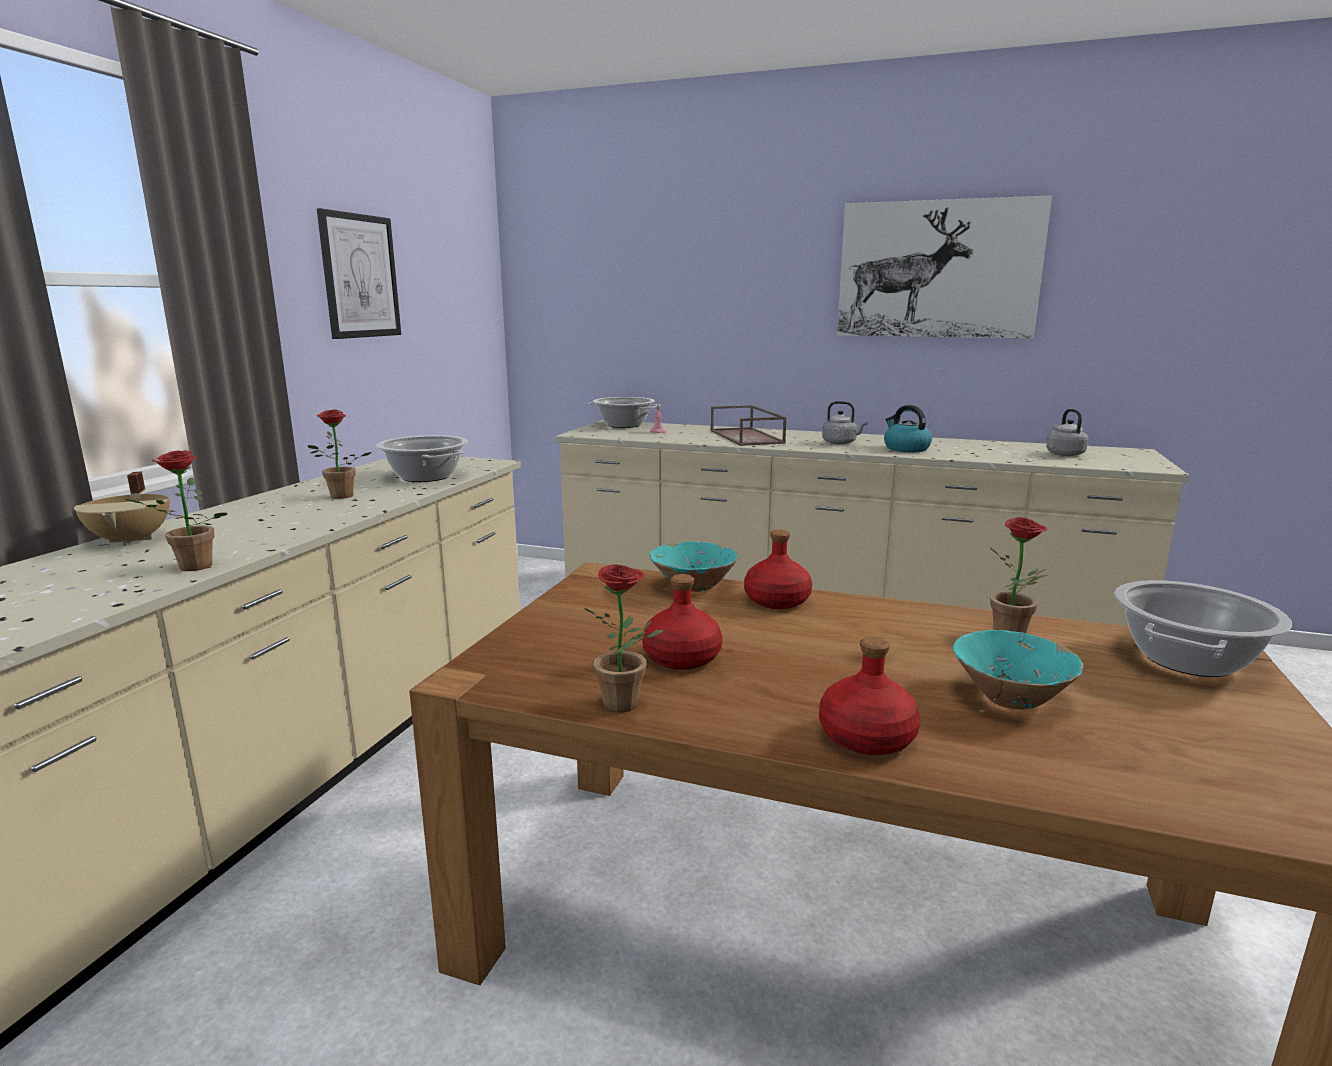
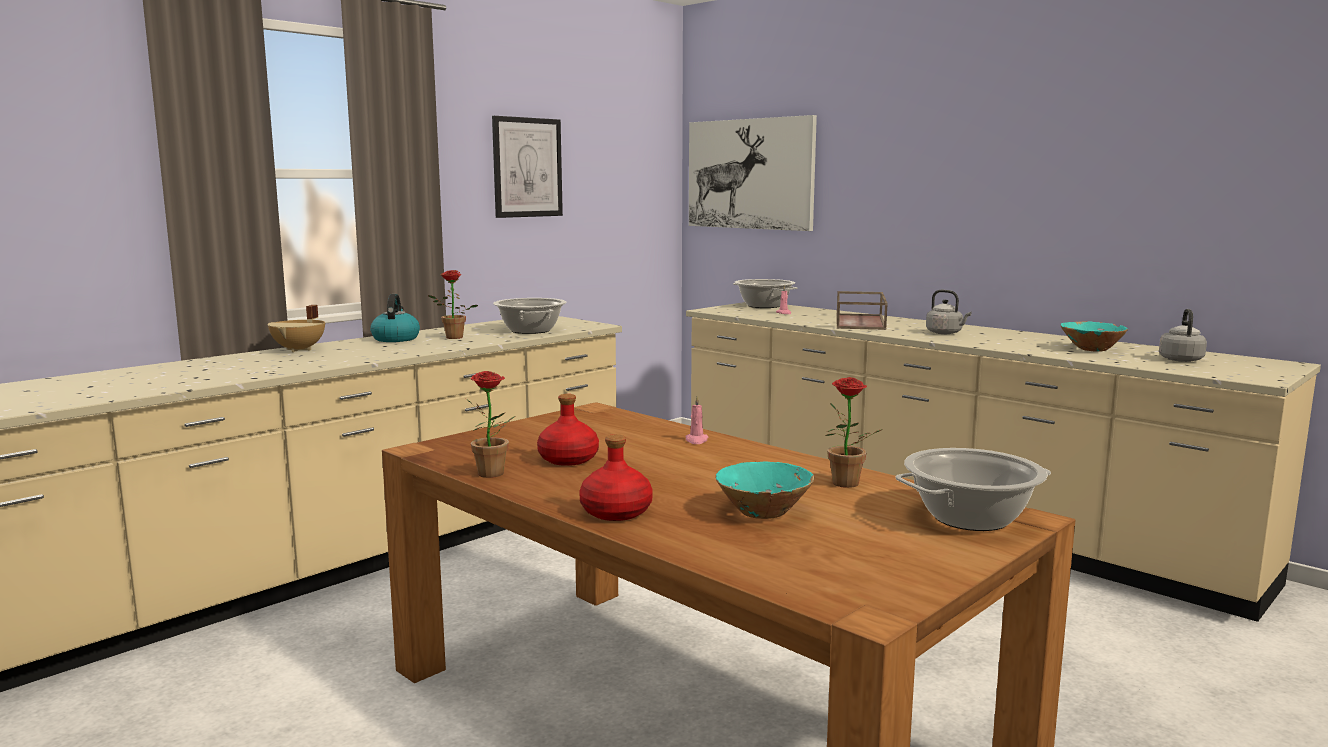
camera: 25 degrees right, 5 degrees down
(189, 568) = (310, 366): potted plant -> none
(693, 586) = (649, 424): turquoise bowl -> turquoise bowl (1091, 349)
(777, 601) = (696, 440): red bottle -> pink candle
(905, 449) = (1003, 342): kettle -> kettle (395, 339)
(937, 270) = (1072, 156): picture -> picture (750, 174)

